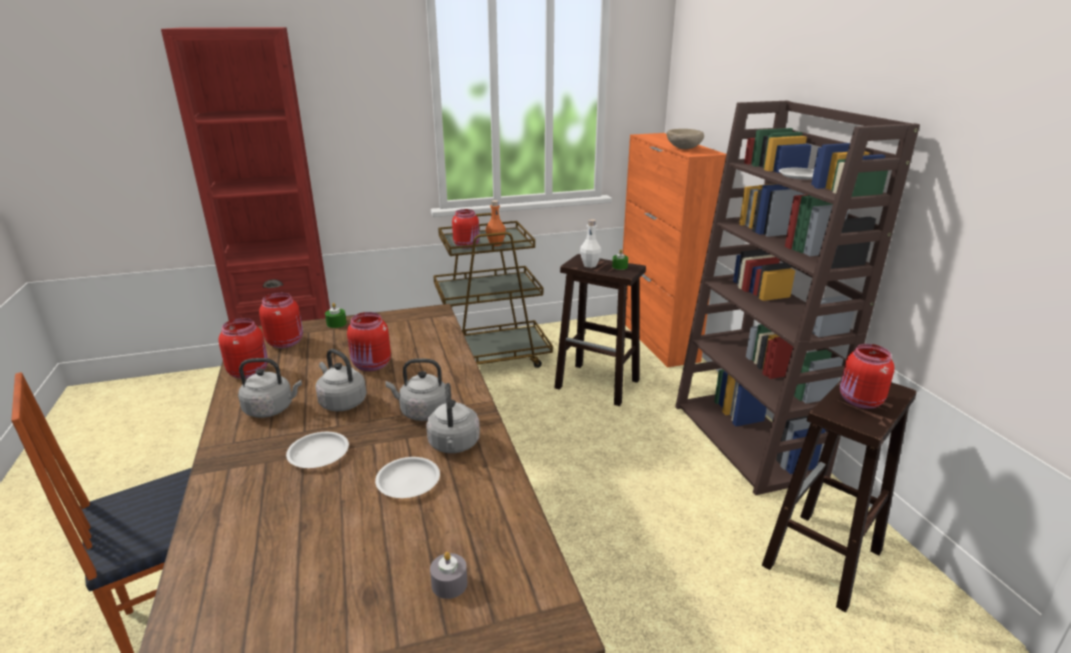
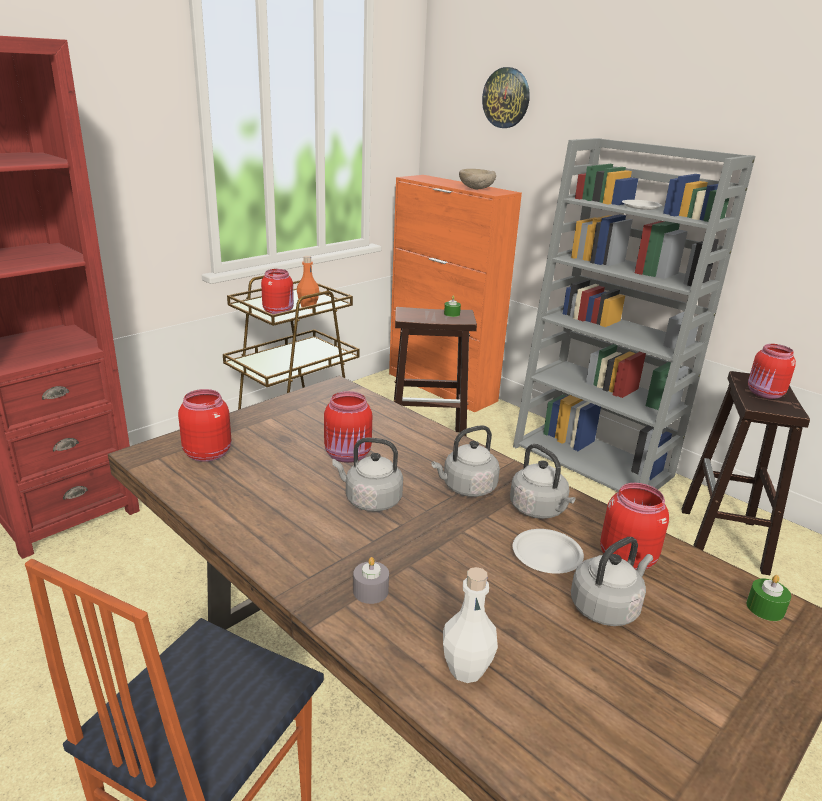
camera: 30 degrees left, 0 degrees up
(249, 372) = (210, 496): red jar -> red jar (626, 558)
(271, 409) = (301, 529): grey kettle -> grey kettle (606, 607)
(318, 454) = (423, 559): white plate -> none
(336, 323) = (241, 420): green candle -> green candle (765, 608)
(449, 584) = (705, 629): grey candle -> grey candle (370, 591)
(590, 265) = (422, 316): white bottle -> white bottle (466, 669)
(725, 58) = (506, 98): none -> wall clock
(748, 440) = (593, 461): brown bookcase -> grey bookcase

